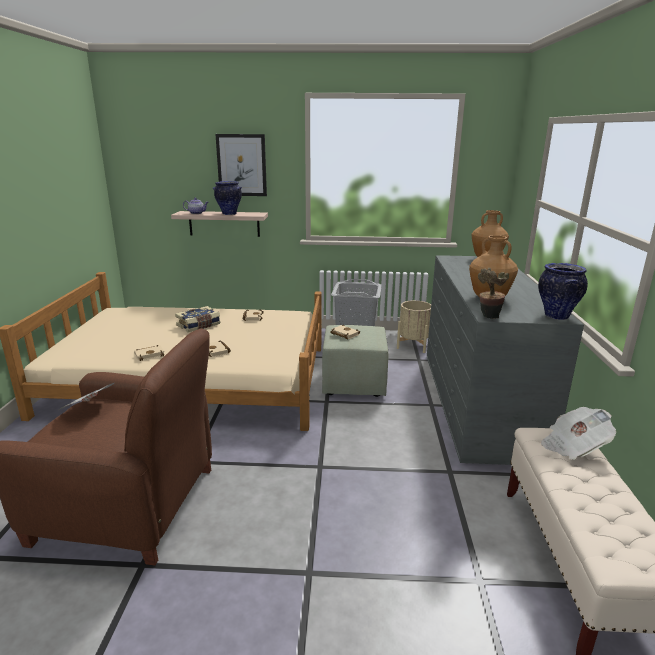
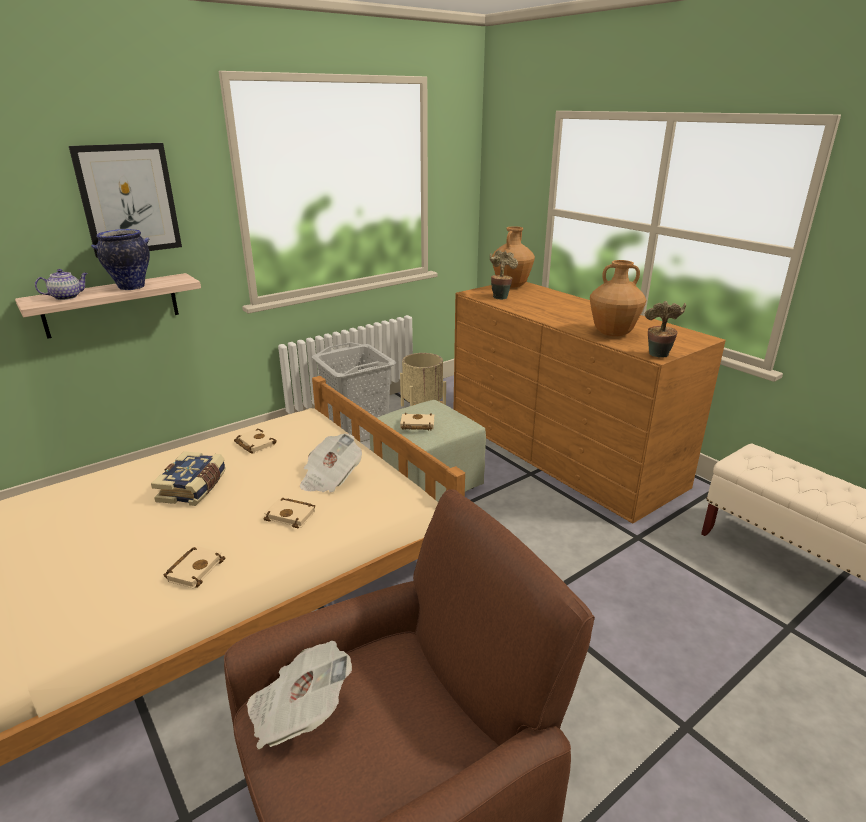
camera: 40 degrees left, 5 degrees up
(461, 263) = (500, 297): none -> potted plant
(478, 401) = (561, 450): grey dresser -> brown dresser
(556, 316) = (693, 337): vase -> none
(573, 446) = (774, 462): newspaper -> newspaper (330, 478)

